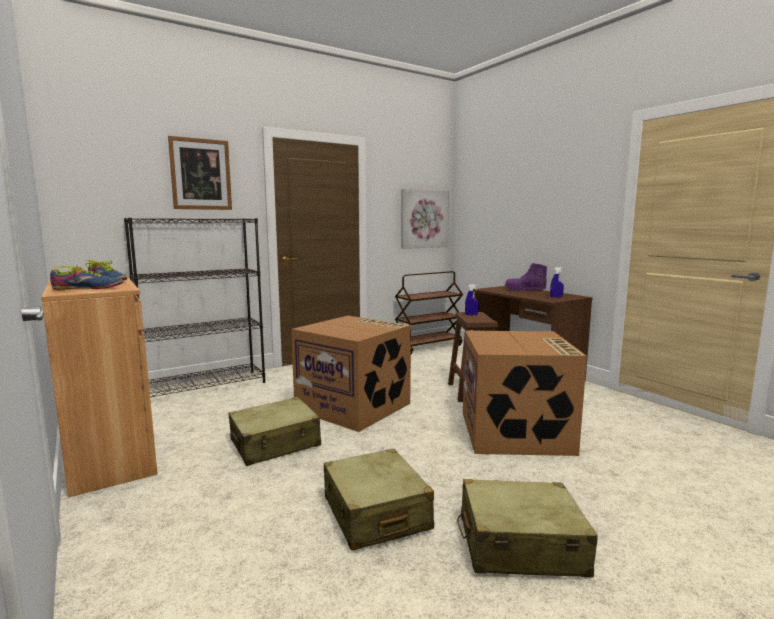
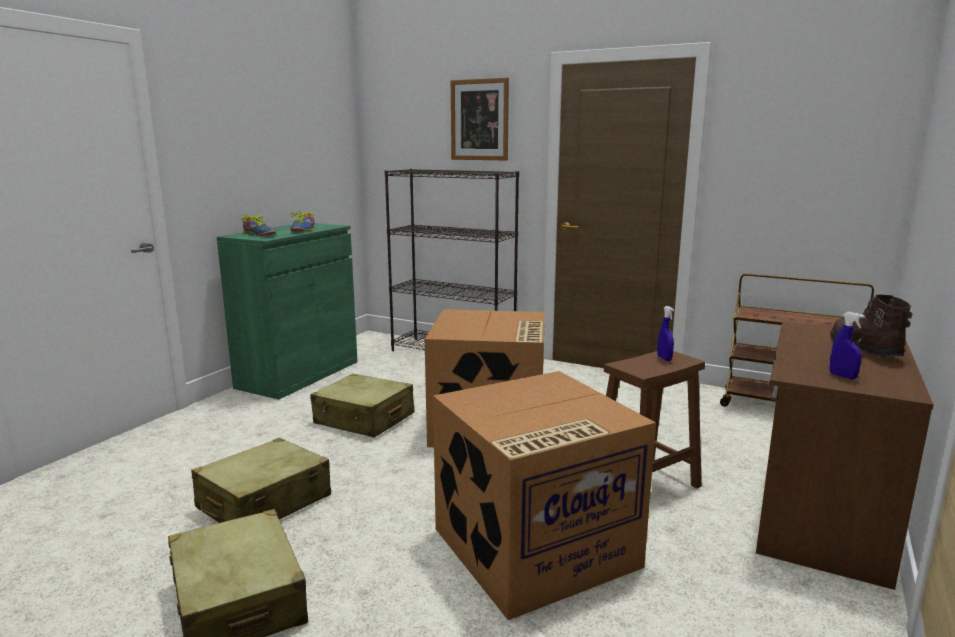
camera: 60 degrees right, 5 degrees up
(110, 454) = (298, 374): brown cabinet -> green cabinet
(423, 219) = (829, 178): picture -> none
(524, 290) = (863, 349): purple boot -> brown boot

